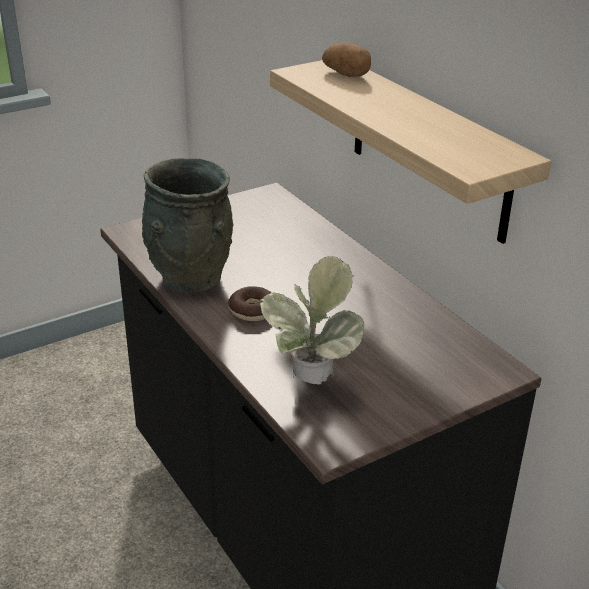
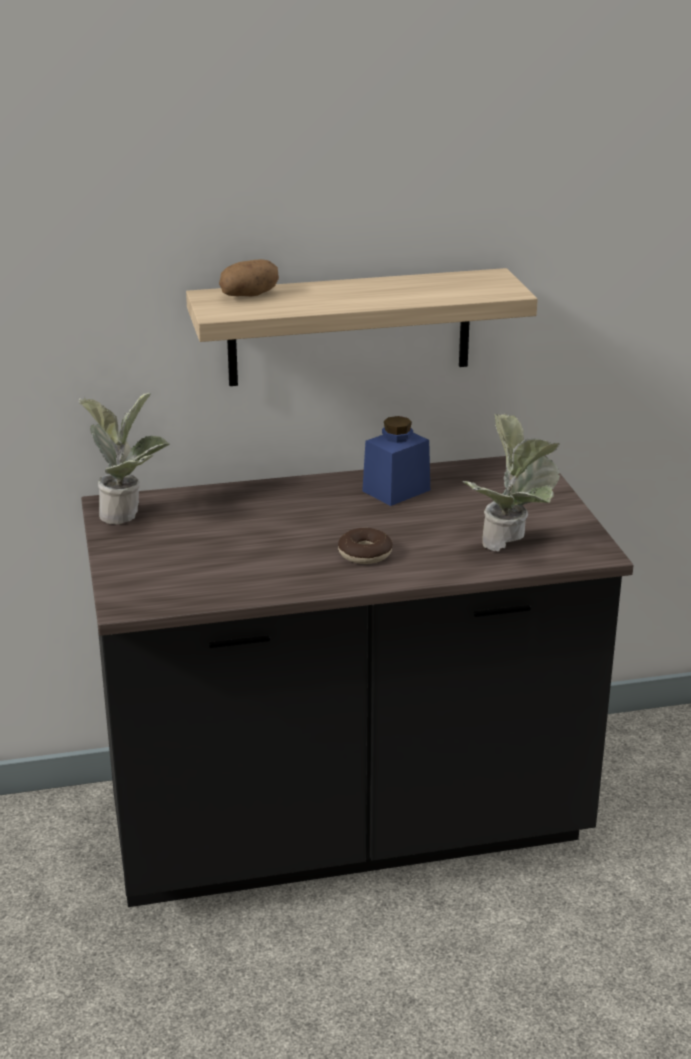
camera: 70 degrees left, 5 degrees down
(189, 278) = (273, 579): grey vase -> none
(261, 202) = (128, 513): none -> potted plant
(381, 305) = (396, 490): none -> blue jar

